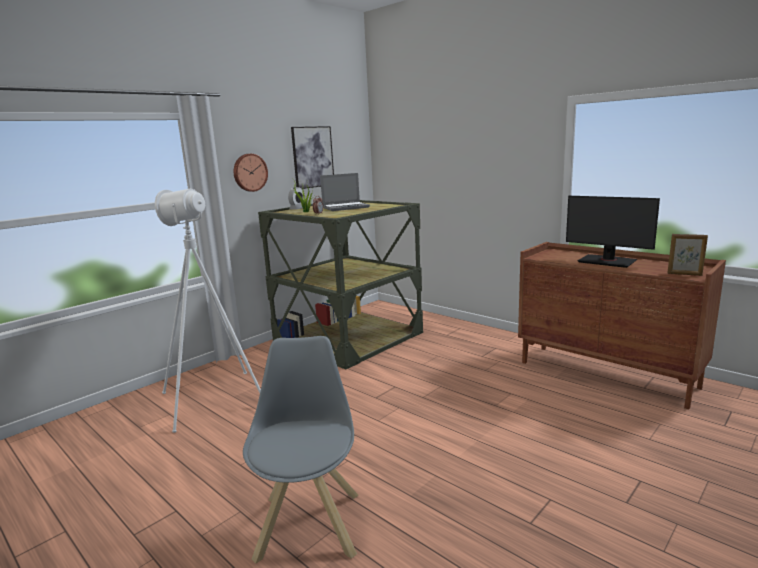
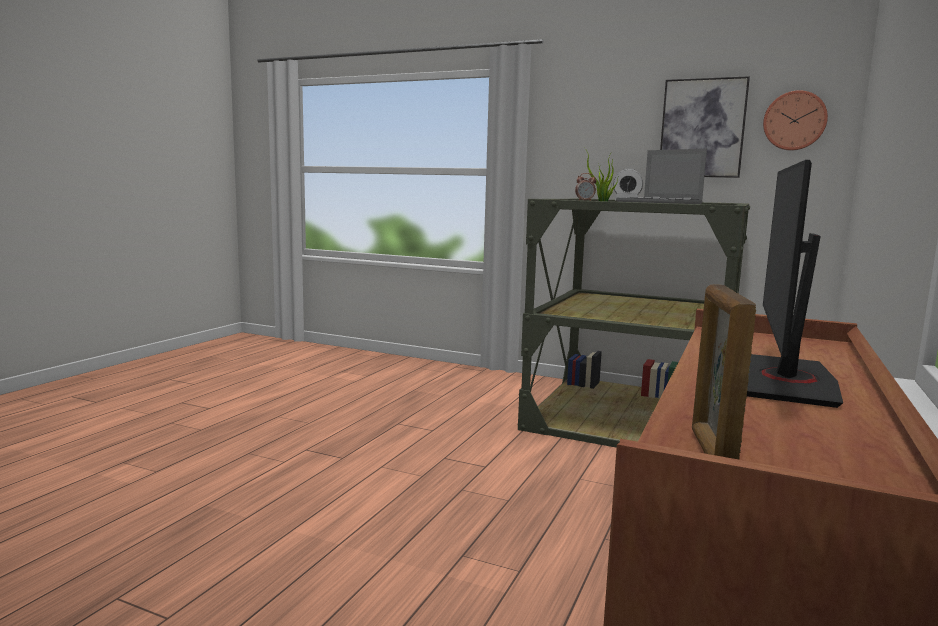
camera: 70 degrees right, 5 degrees down
(213, 400) = (401, 384): white floor lamp -> none
(249, 172) = (582, 144): wall clock -> wall clock (794, 121)
(310, 522) = (173, 460): grey chair -> none

